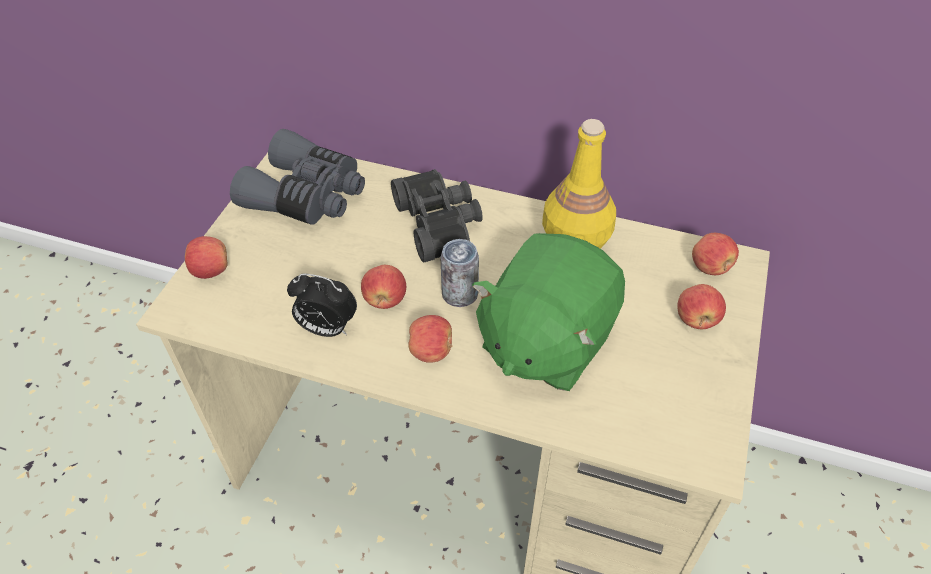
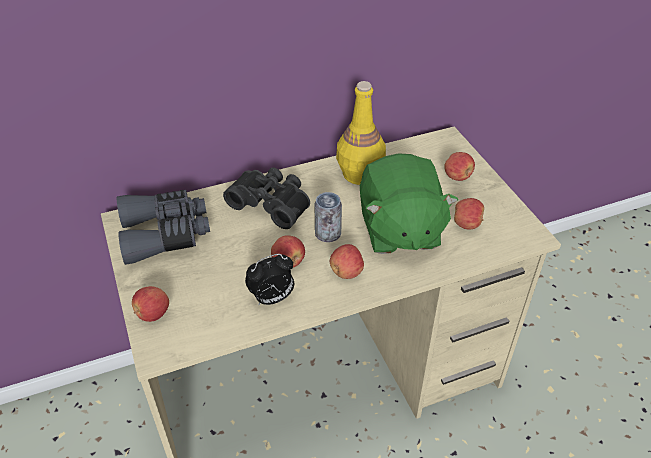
camera: 40 degrees left, 5 degrees down
(710, 267) = (437, 148): apple -> apple (467, 224)

